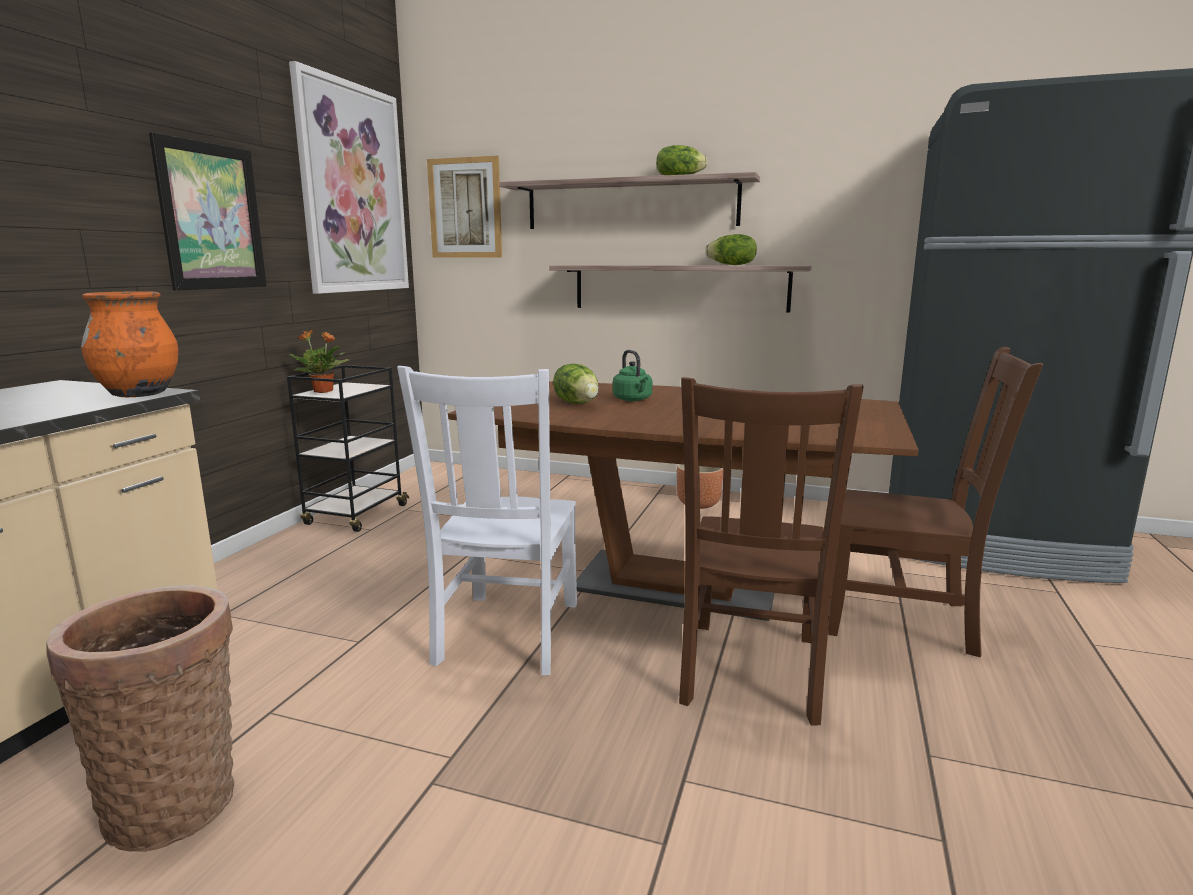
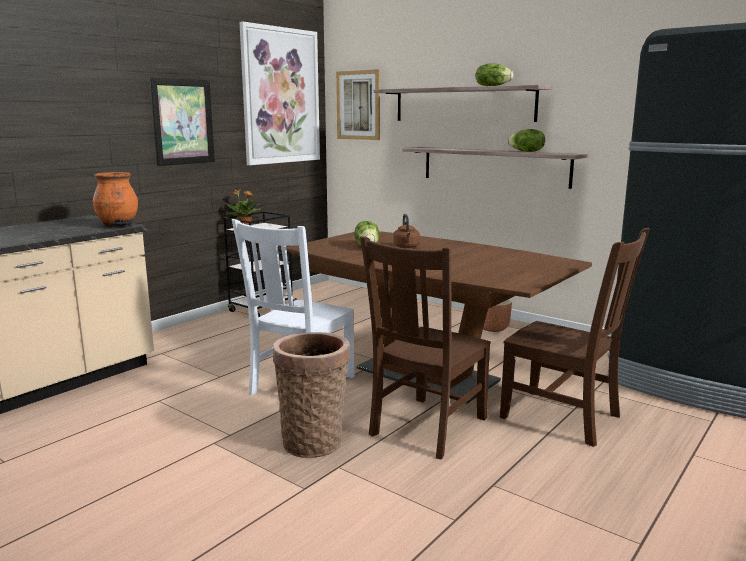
camera: 20 degrees right, 0 degrees up
(175, 799) = (101, 426): basket -> basket (313, 440)
(633, 399) = (406, 247): green kettle -> brown kettle

